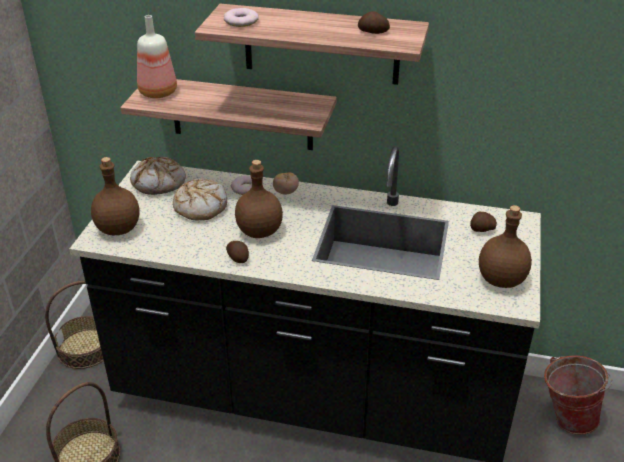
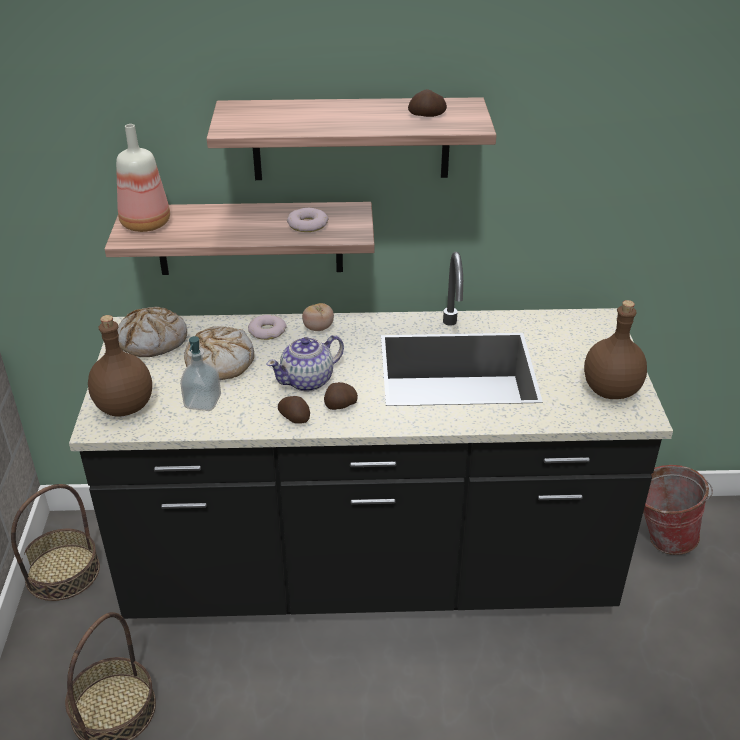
camera: 15 degrees left, 0 degrees up
(175, 234) = (202, 402): none -> soap dispenser
(241, 21) = (258, 119): donut -> donut (307, 224)
(260, 231) = (308, 380): brown bottle -> teapot
(481, 230) = (564, 337): potato -> potato (340, 406)

